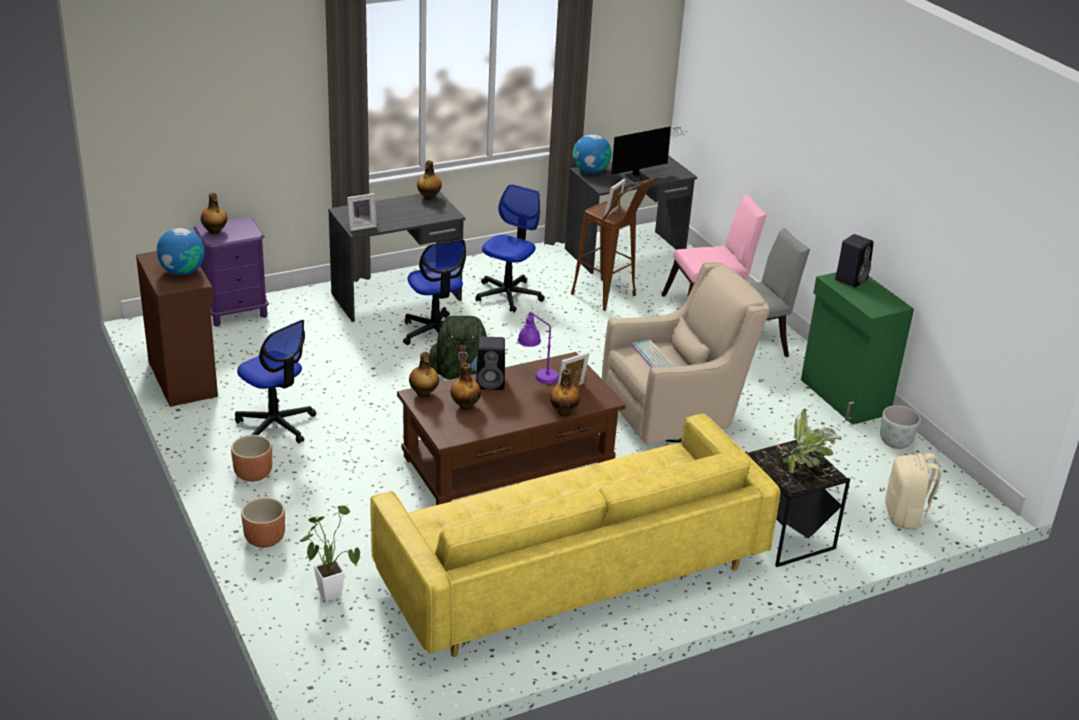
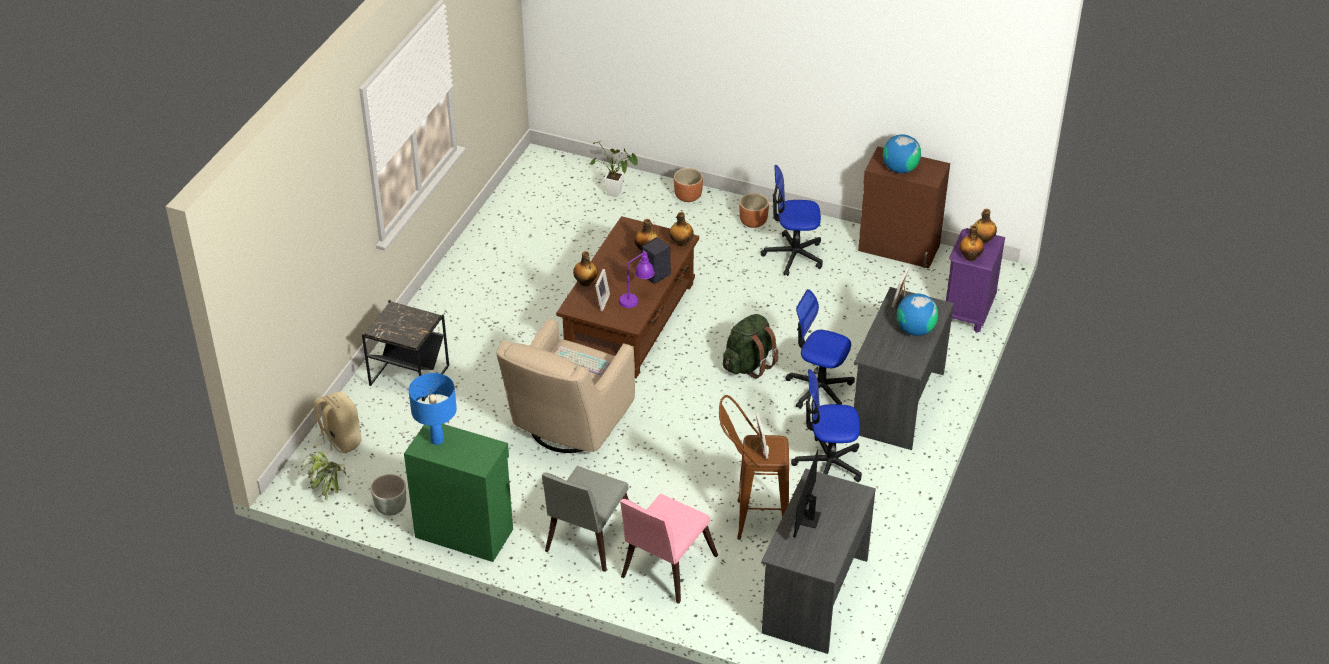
camera: 140 degrees right, 10 degrees up
(428, 197) = (913, 364): bottle -> bottle (970, 257)
(508, 295) = (828, 464): office chair -> office chair turned 105 degrees clockwise
(571, 572) = (509, 277): yellow sofa -> none
(591, 171) = (854, 497): globe -> globe (915, 330)
(806, 464) = (397, 328): potted plant -> potted plant (328, 485)
(851, 279) = (477, 457): black speaker -> none
(875, 302) = (437, 440): none -> blue table lamp

